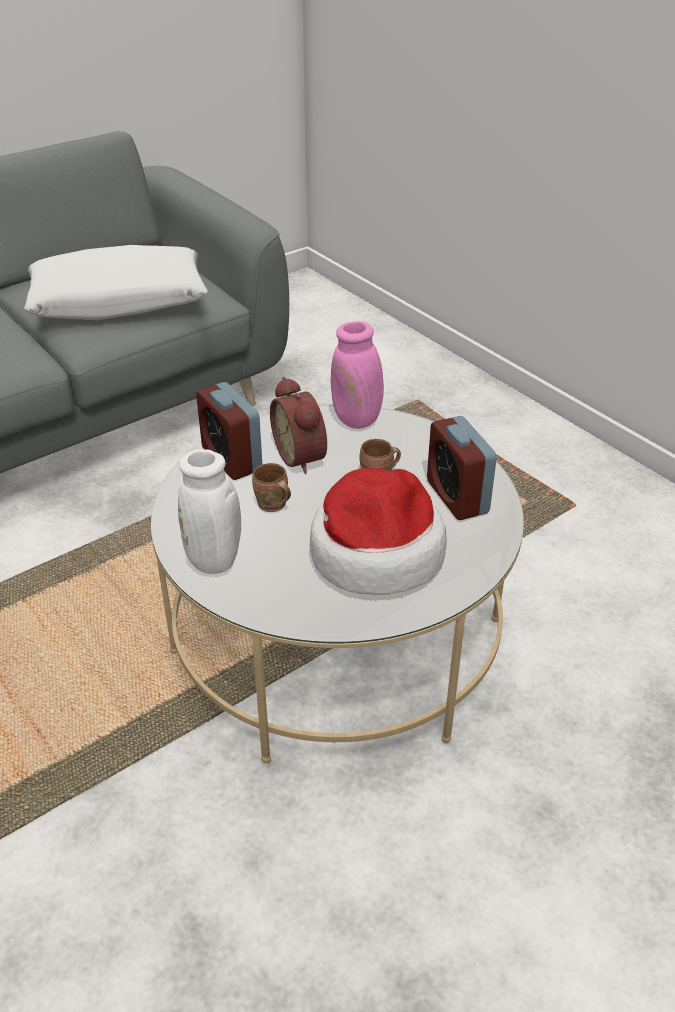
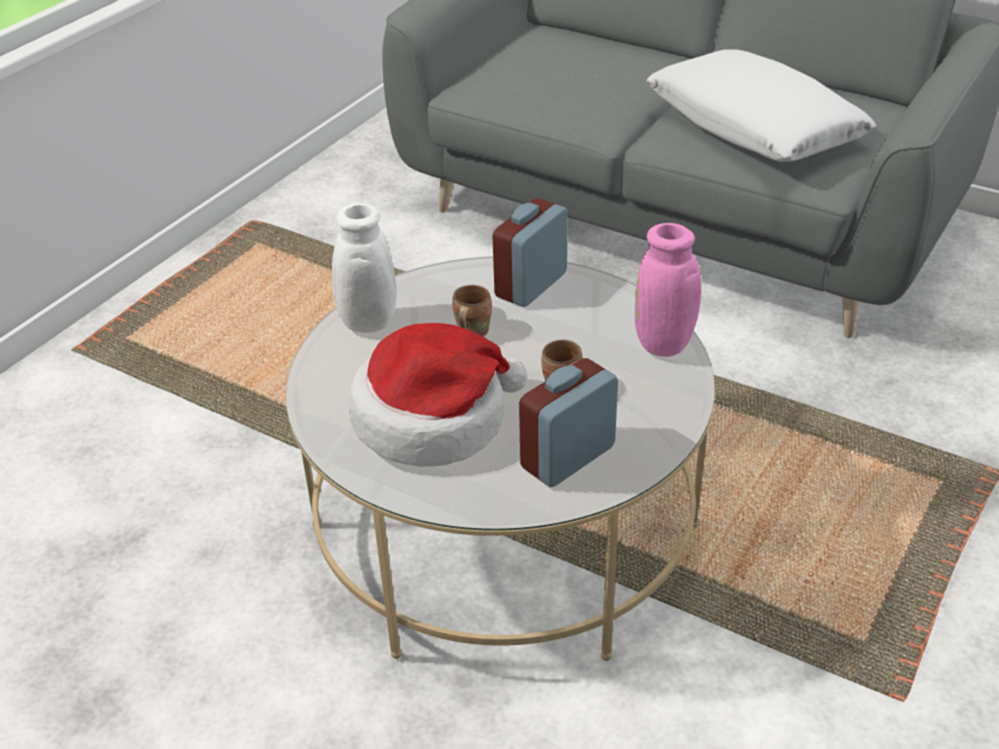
camera: 70 degrees right, 0 degrees up
(303, 456) = (568, 327): alarm clock -> none

